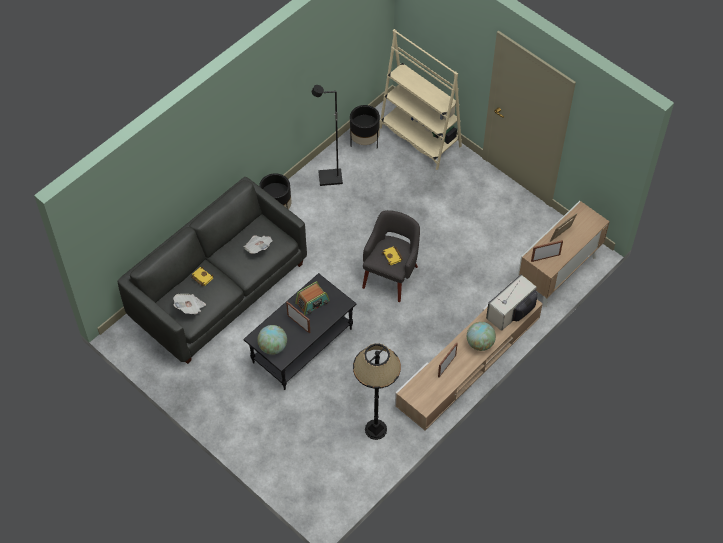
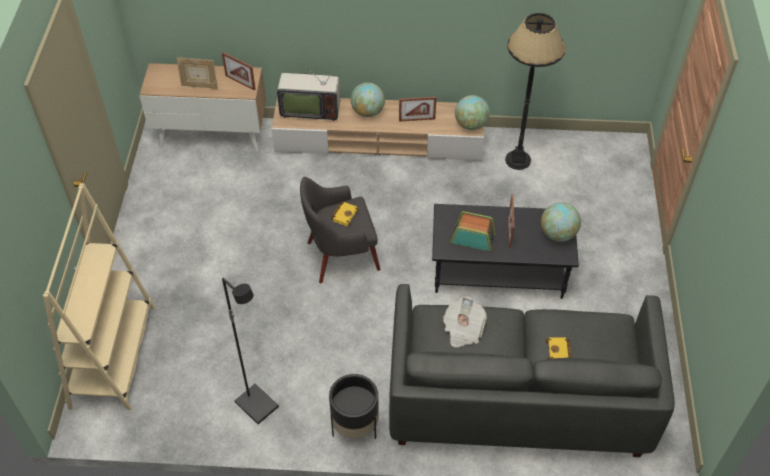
camera: 130 degrees left, 5 degrees down
(190, 307) = (604, 333): newspaper -> none
(364, 141) = (166, 410): black planter -> none
(413, 394) = (471, 124): none -> globe

